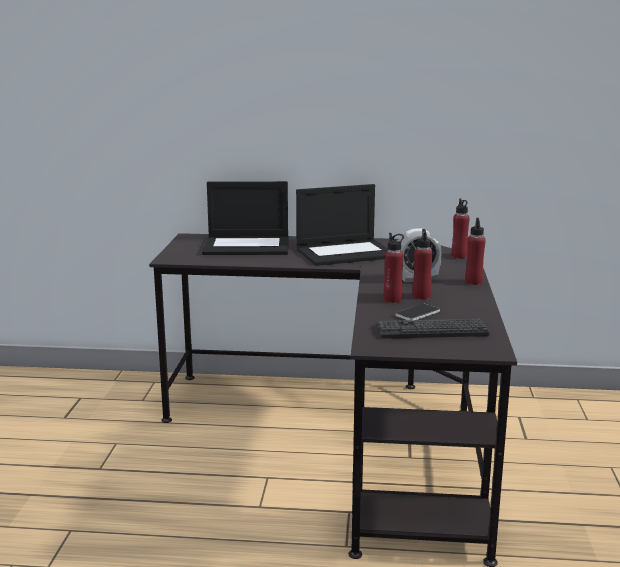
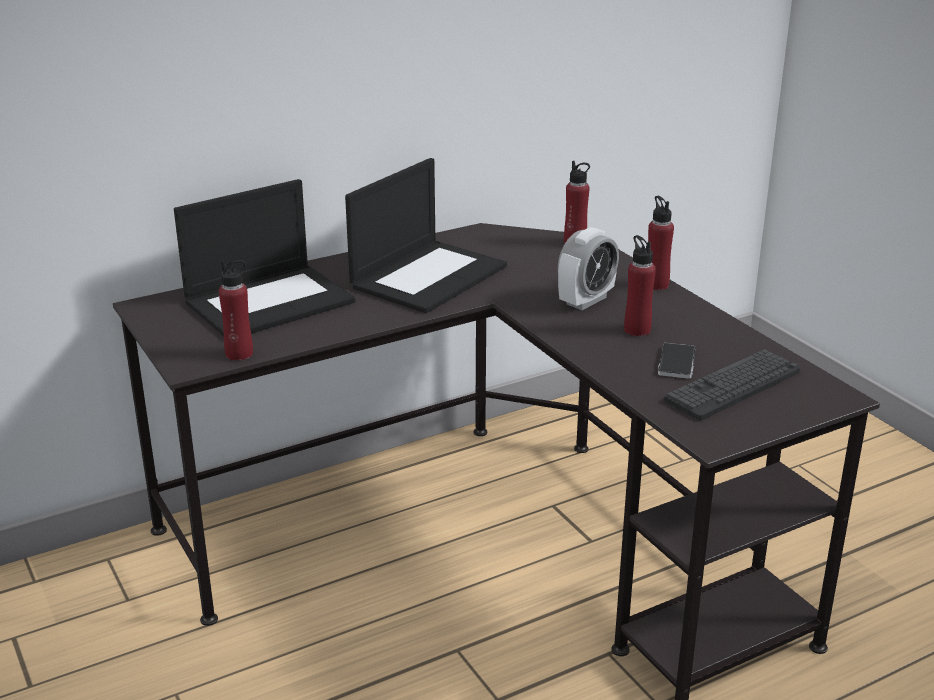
camera: 35 degrees left, 10 degrees up
(392, 299) = (613, 347): red bottle -> red bottle (239, 354)

